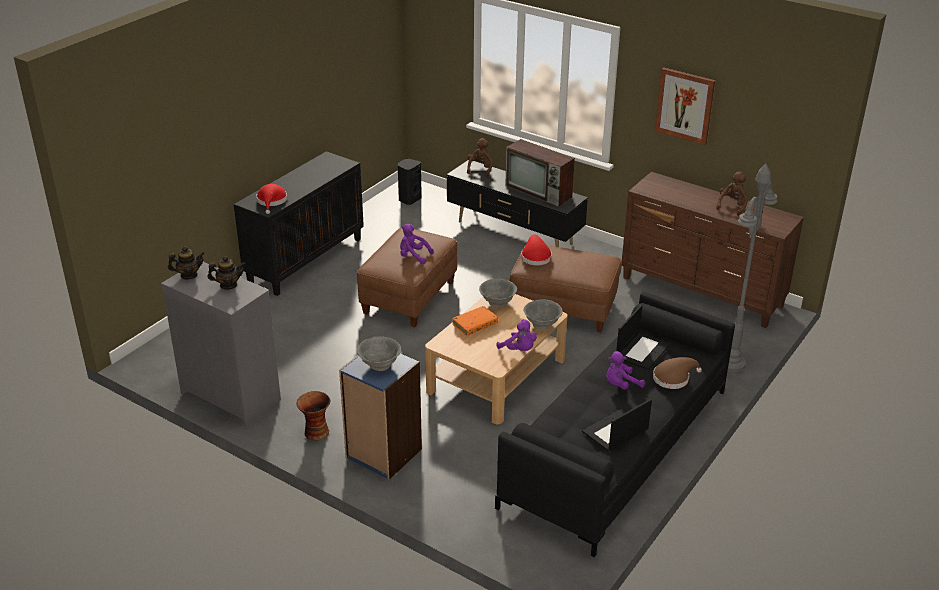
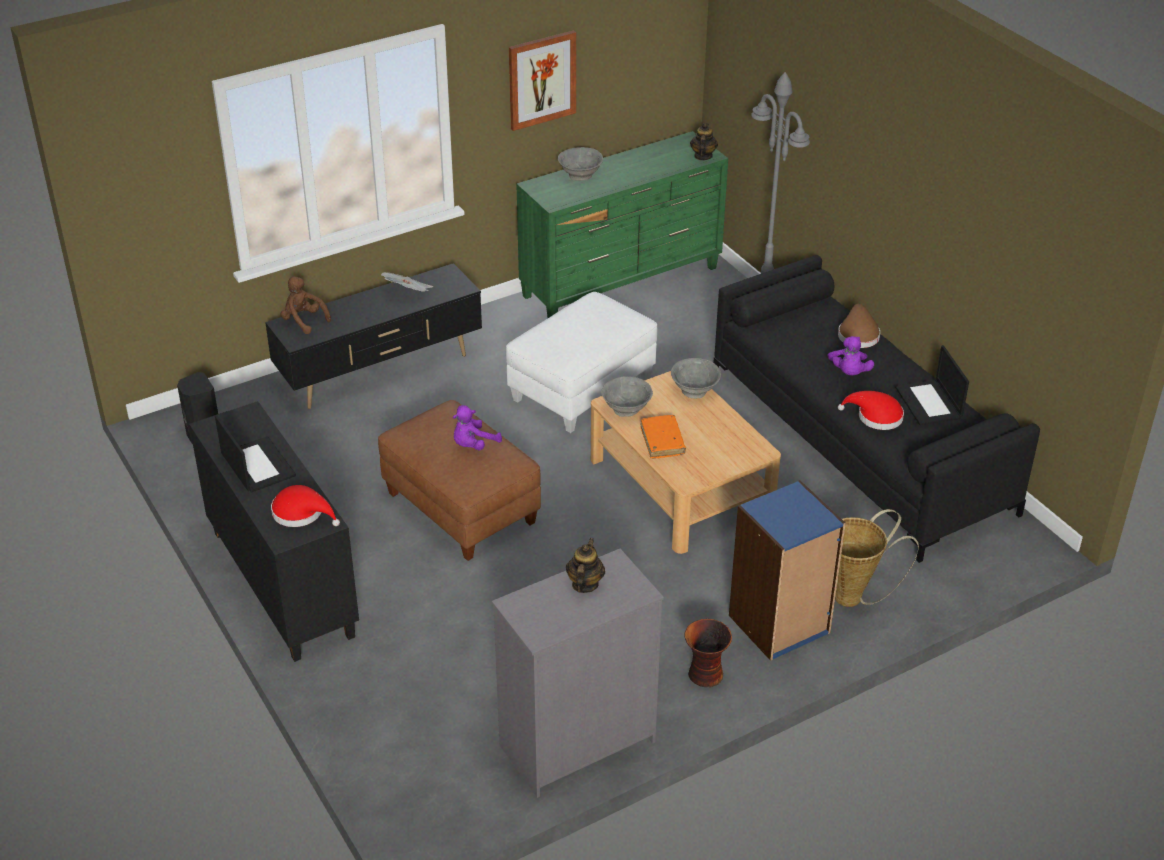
camera: 65 degrees left, 5 degrees up
(189, 275) = (530, 619): teapot -> teapot (702, 156)
(379, 365) = (790, 513): grey bowl -> grey bowl (580, 176)
(434, 483) = (854, 596): none -> basket
(519, 350) = (735, 424): purple plush toy -> none
(535, 256) = (553, 347): red hat -> red hat (875, 416)
(539, 192) = (408, 293): television -> newspaper
(562, 309) = (582, 391): brown ottoman -> white ottoman
(642, 350) = (798, 337): laptop -> laptop (257, 465)
(702, 292) = (622, 282): brown dresser -> green dresser
(732, 206) = (638, 162): brown plush toy -> none

